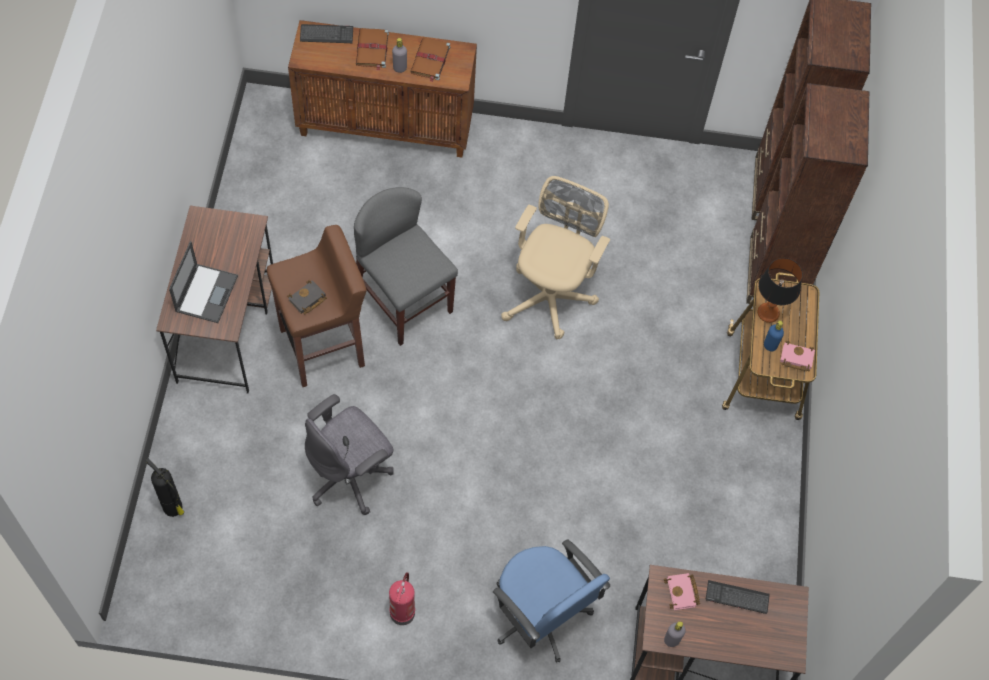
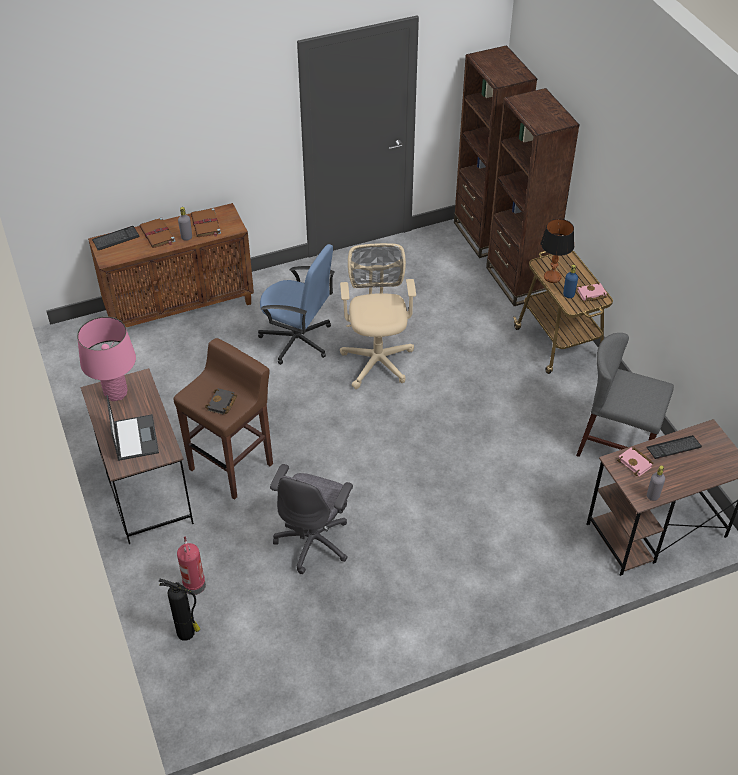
camera: 25 degrees left, 15 degrees down
(218, 231) = (116, 393): none -> pink table lamp
(402, 611) = (421, 613): fire extinguisher -> fire extinguisher (193, 584)
(404, 301) = (273, 409): grey chair -> grey chair (617, 445)
(541, 615) = (524, 563): blue office chair -> blue office chair (297, 340)

